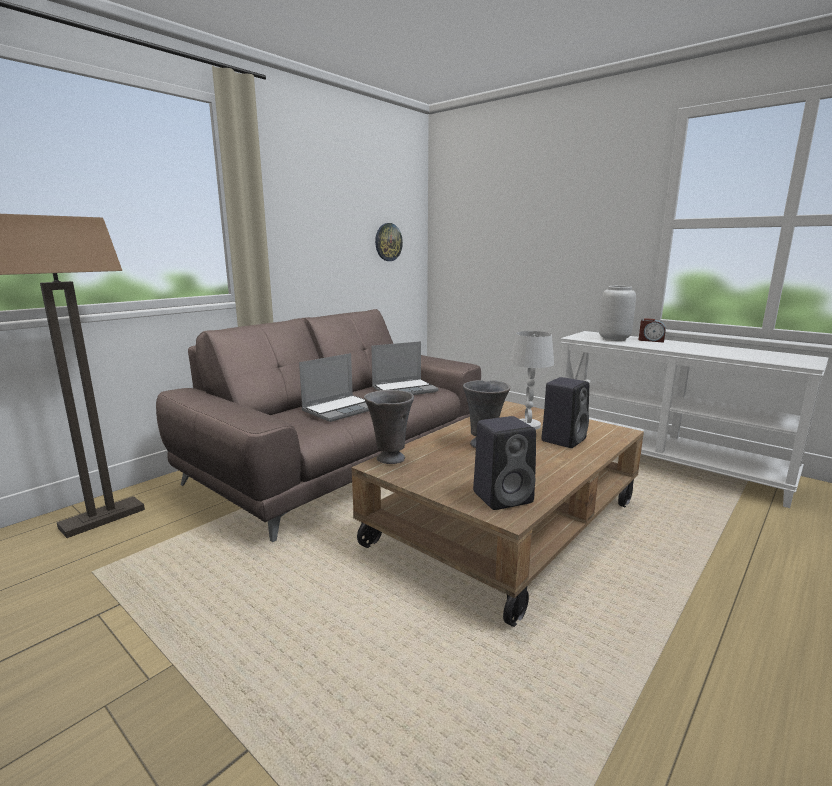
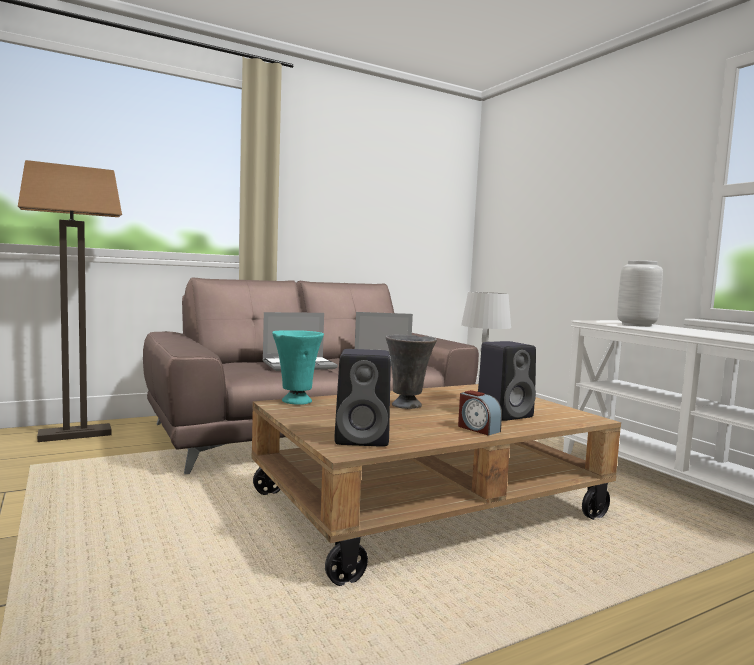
camera: 20 degrees right, 10 degrees down
(388, 242) = (422, 224): wall clock -> none
(389, 459) = (295, 401): grey vase -> turquoise vase
(651, 340) = (685, 329): alarm clock -> alarm clock (478, 429)

